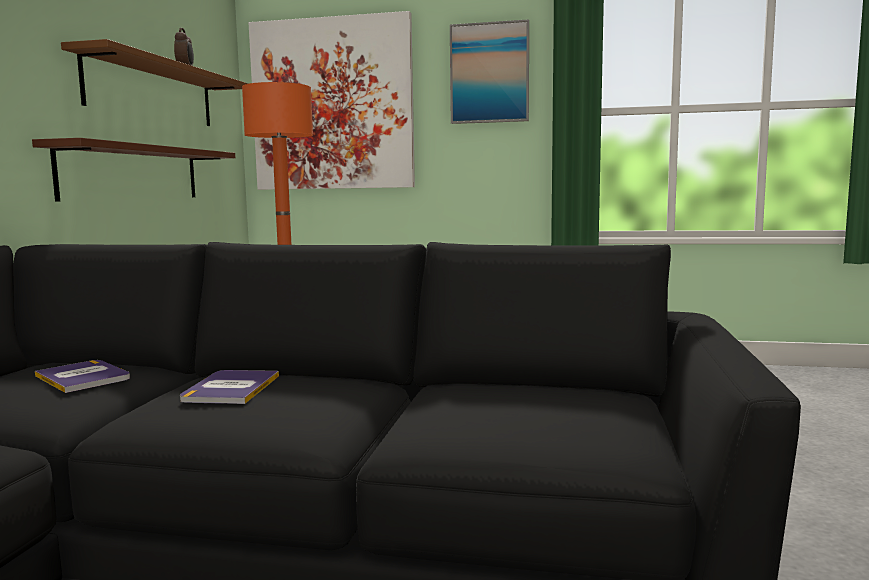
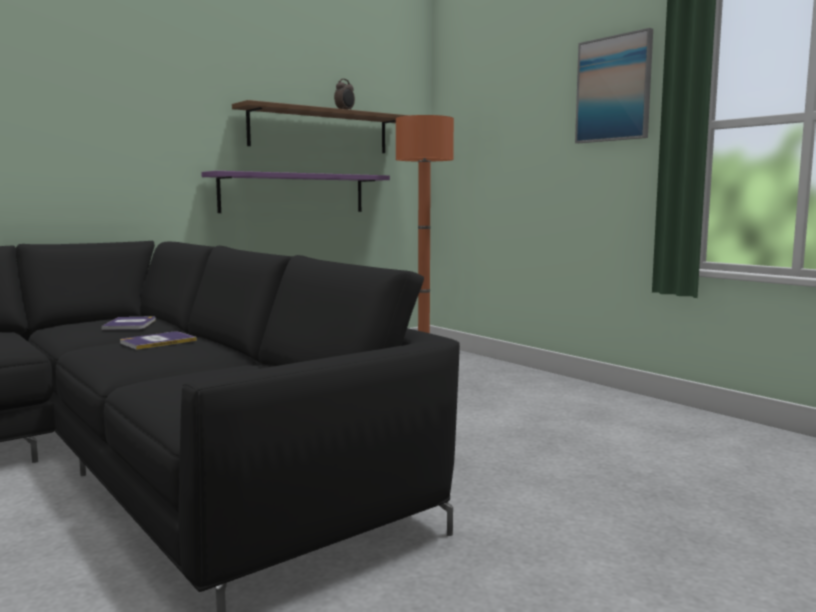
camera: 40 degrees right, 0 degrees up
(133, 173) = (293, 193): brown shelf -> purple shelf
(332, 105) = (489, 129): picture -> none

